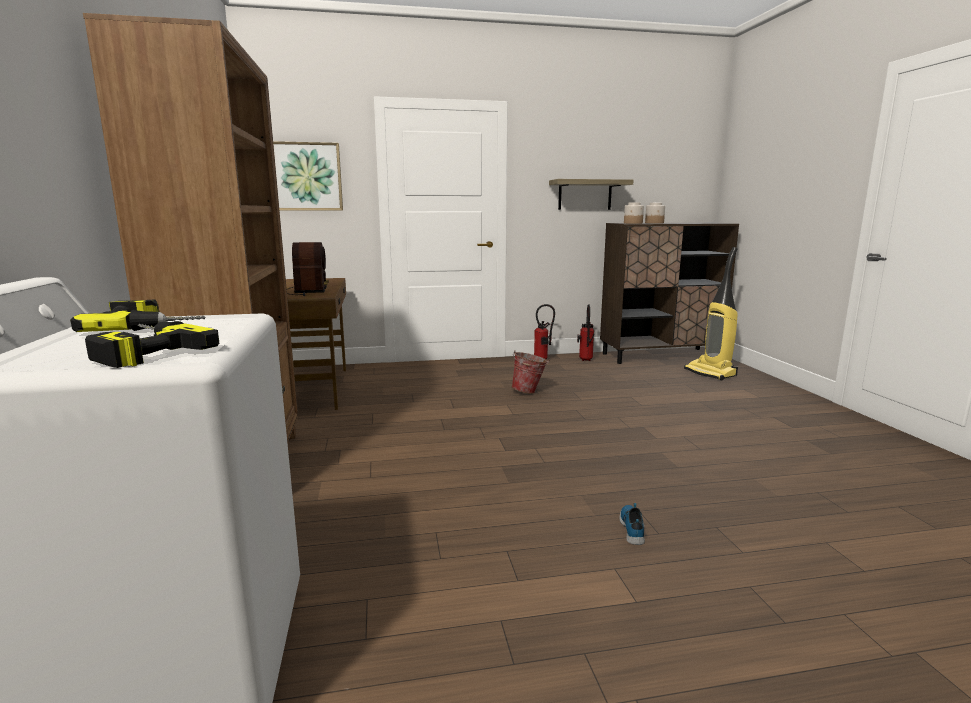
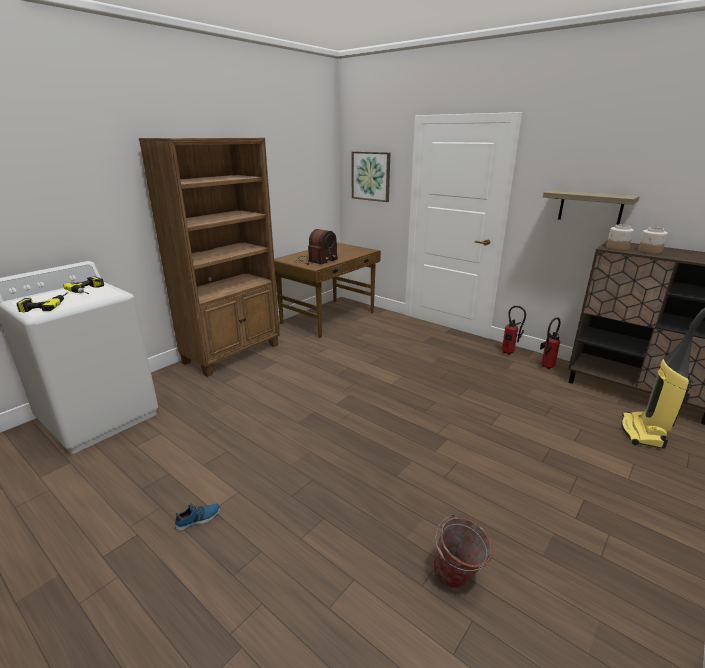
camera: 50 degrees right, 10 degrees up
(529, 392) = (438, 374): bucket -> bucket (458, 579)
(633, 528) = (288, 484): shoe -> shoe (198, 519)

